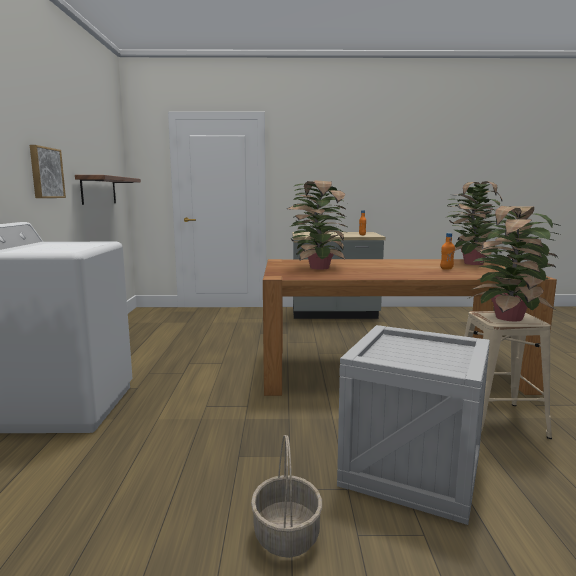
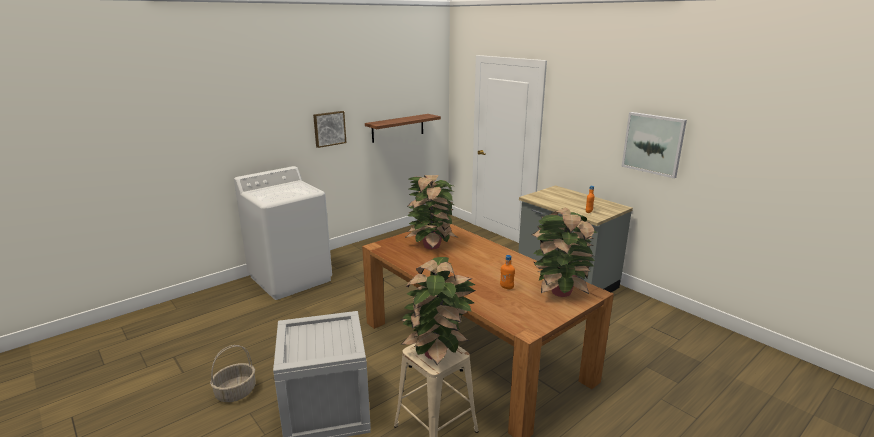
camera: 50 degrees right, 10 degrees up
(382, 174) = (653, 144): none -> picture

